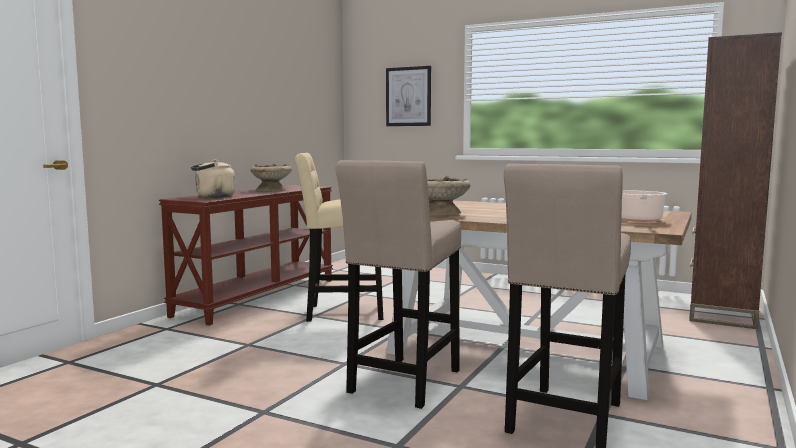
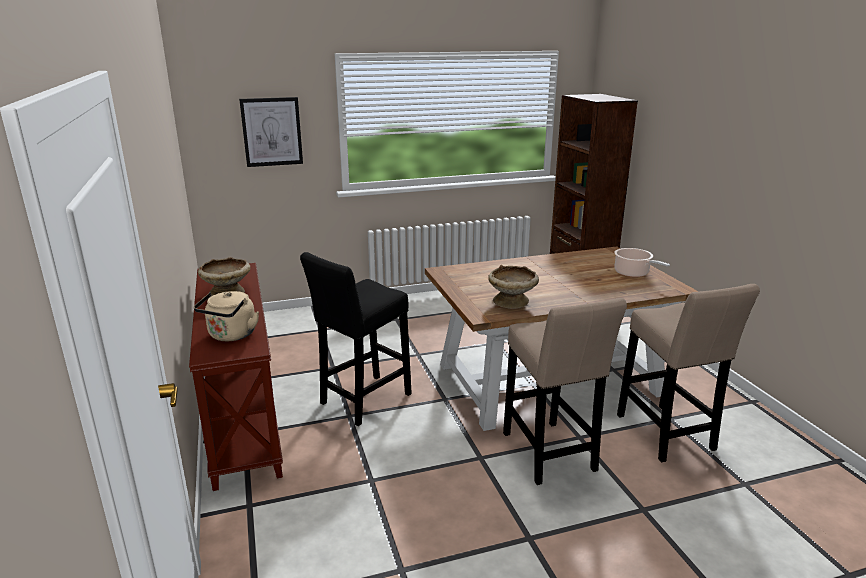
camera: 45 degrees left, 15 degrees up
(340, 313) = (362, 401): beige stool -> black stool

